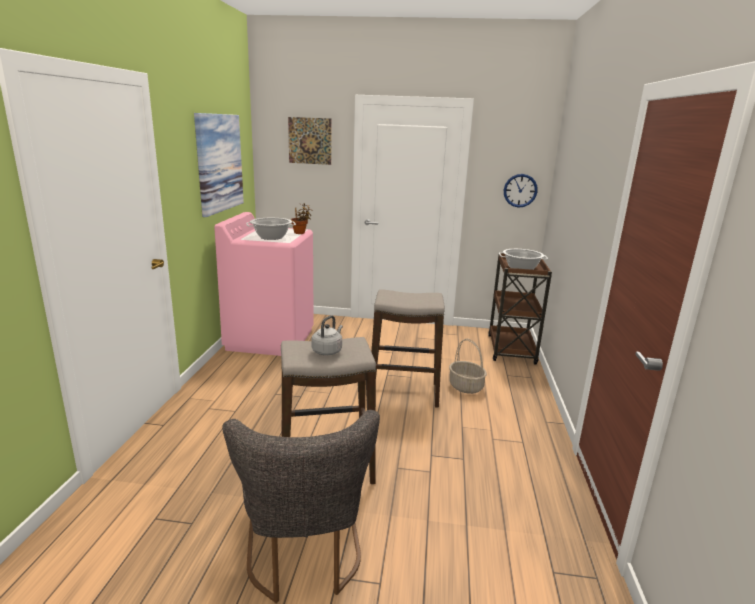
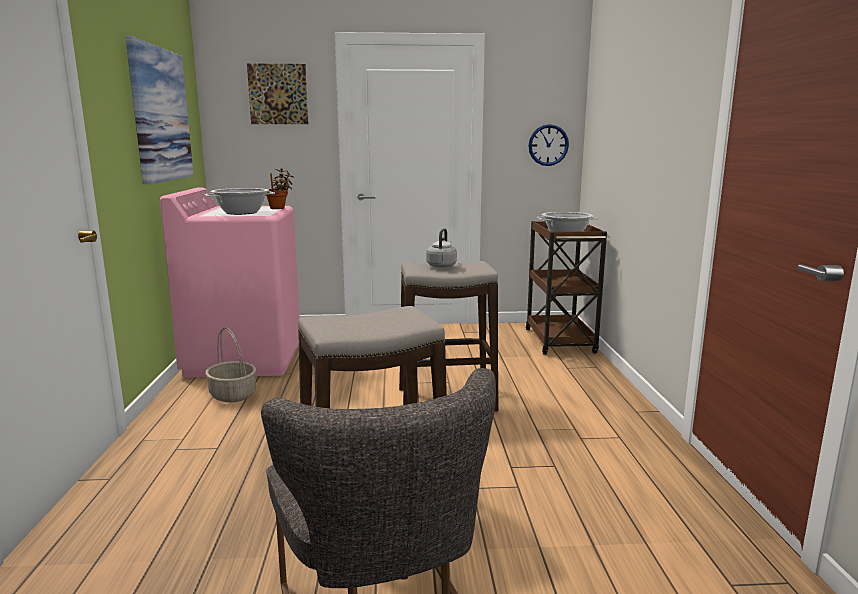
camera: 10 degrees left, 5 degrees down
(328, 351) = (371, 322): grey kettle -> grey kettle (442, 265)
(466, 387) = (523, 385): basket -> basket (233, 395)

